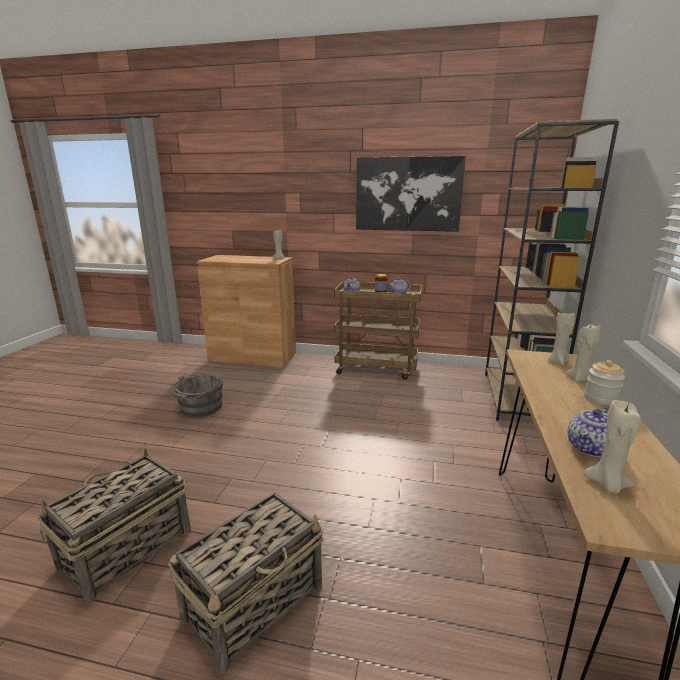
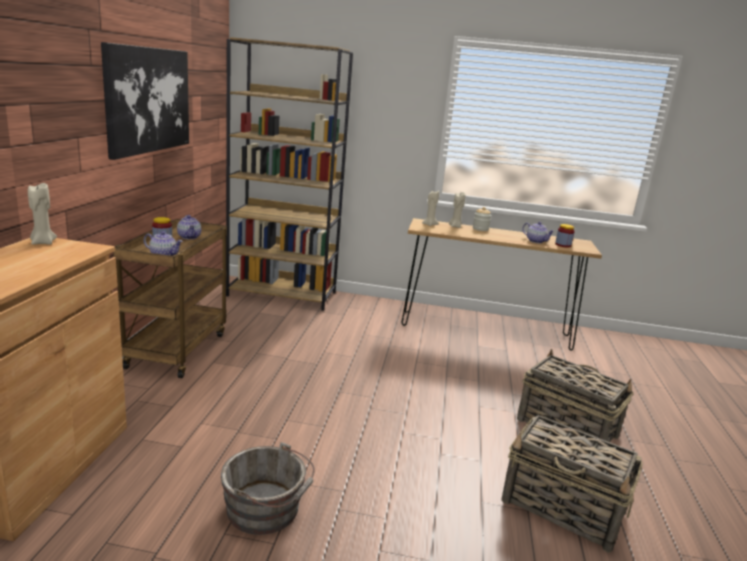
camera: 95 degrees left, 0 degrees up
(607, 484) = (563, 245): beige candle -> jar

